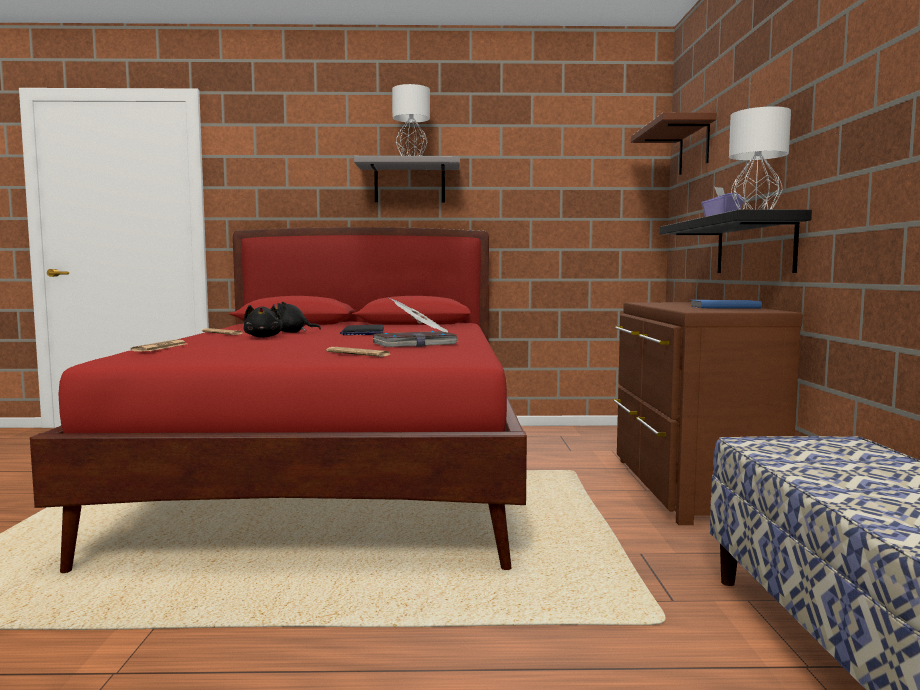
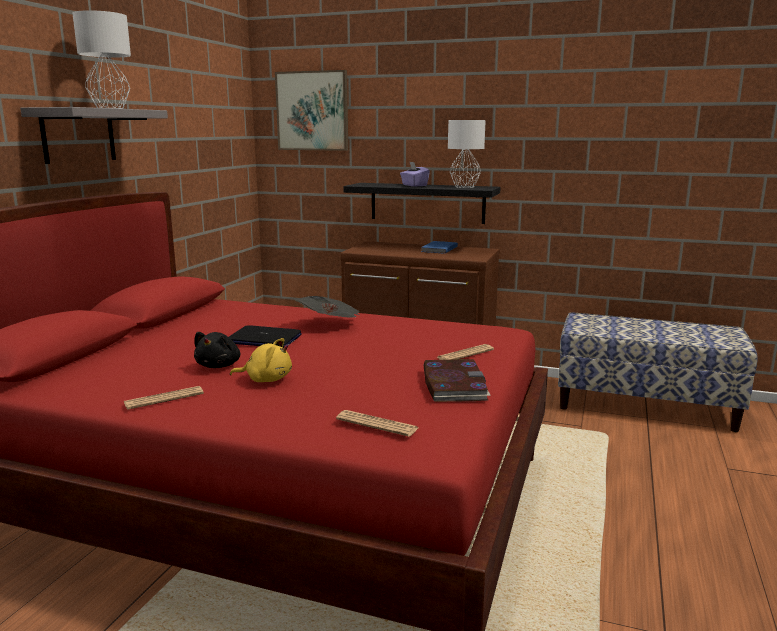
camera: 70 degrees left, 10 degrees up
(263, 337) = (266, 379): black plush toy -> yellow plush toy
(415, 344) = (394, 333): book -> book (453, 384)
(694, 147) = (312, 111): brown shelf -> picture

